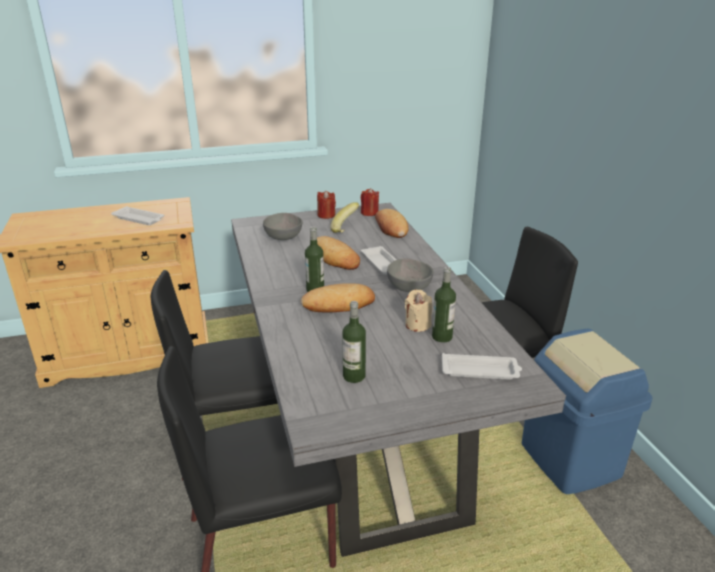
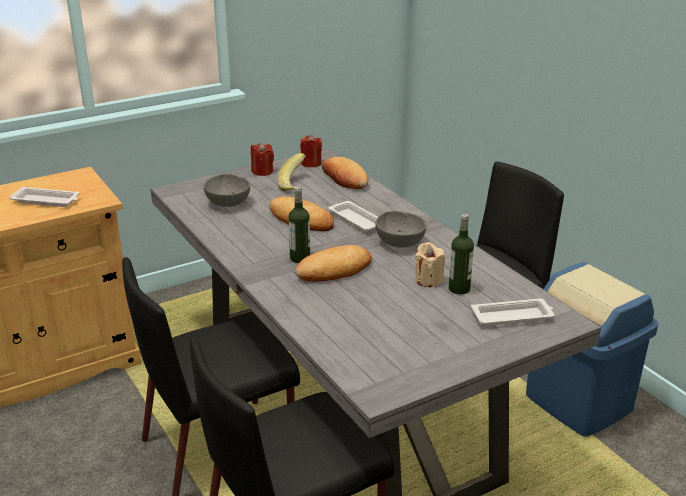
camera: 15 degrees left, 0 degrees up
(354, 376) = (392, 341): bottle -> none

